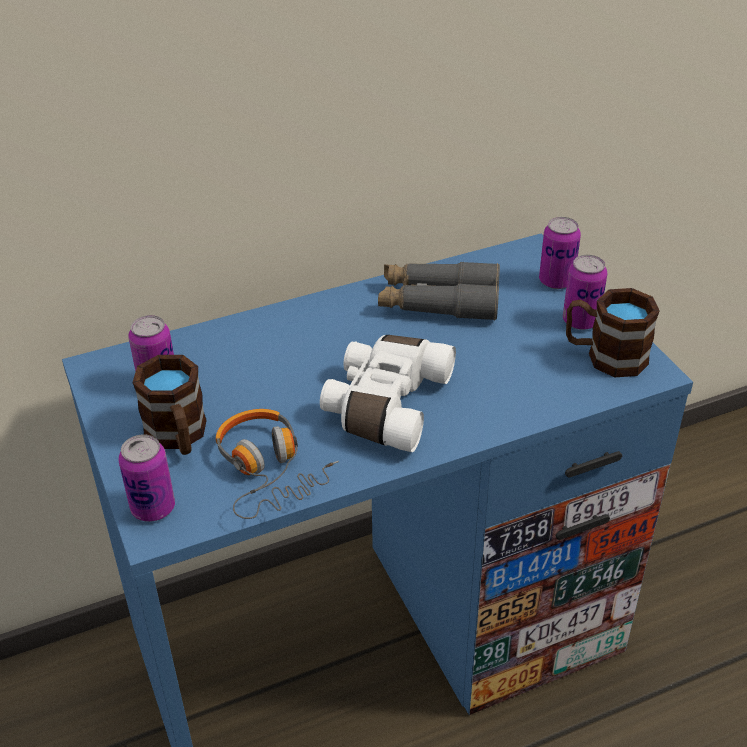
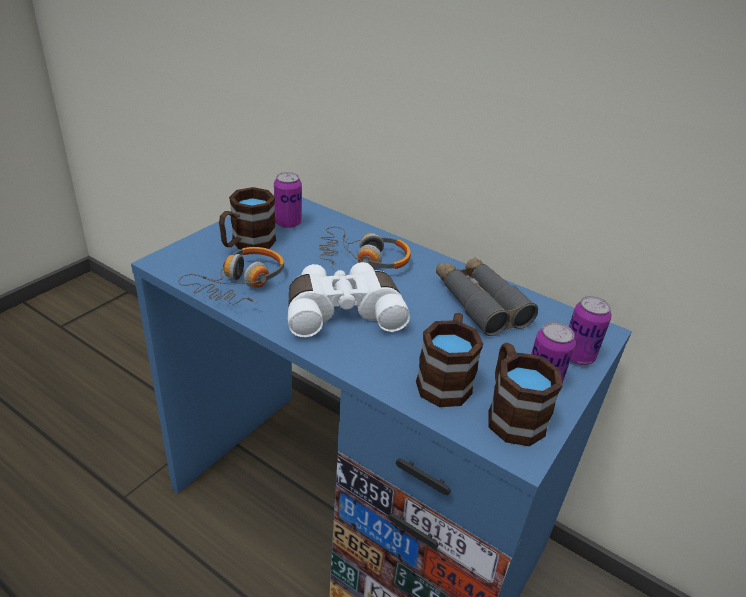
camera: 55 degrees right, 5 degrees down
(153, 508) = (180, 255): can -> none
(295, 350) = (363, 259): none -> headphones
(537, 375) = (445, 378): none -> brown mug

